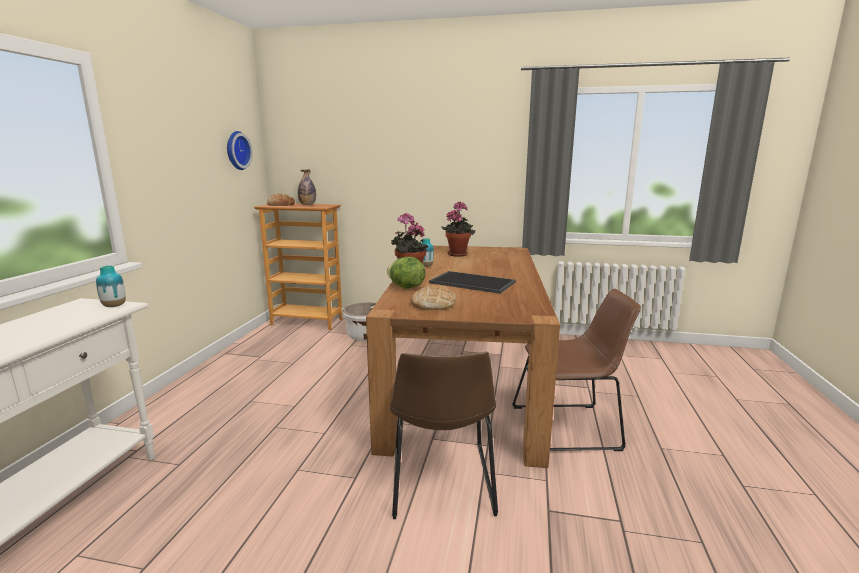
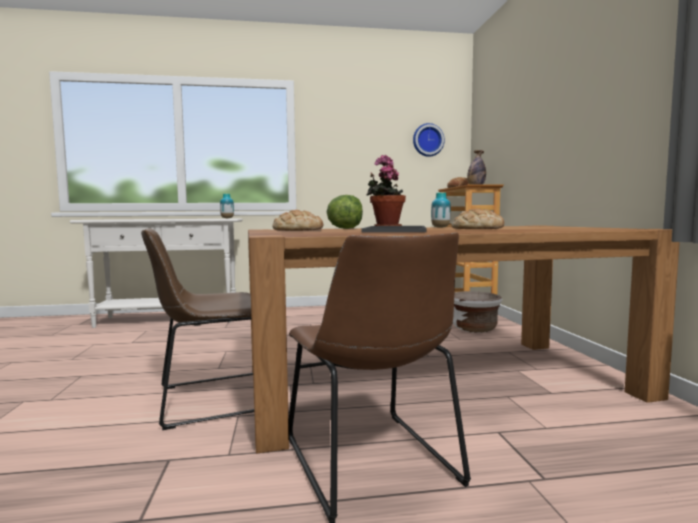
camera: 70 degrees right, 10 degrees down
(458, 254) = (530, 227): potted plant -> none
(475, 267) = (476, 229): none -> bread

